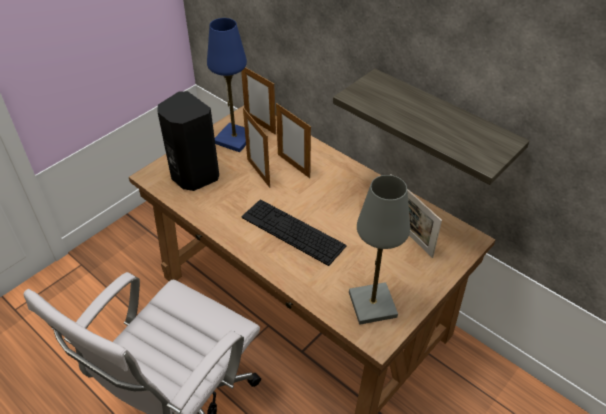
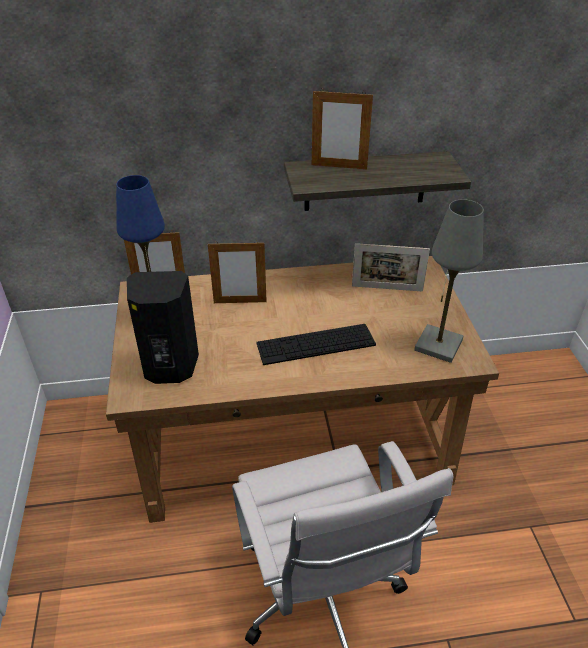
camera: 50 degrees left, 5 degrees down
(258, 173) = (221, 326): picture frame -> picture frame (339, 166)

